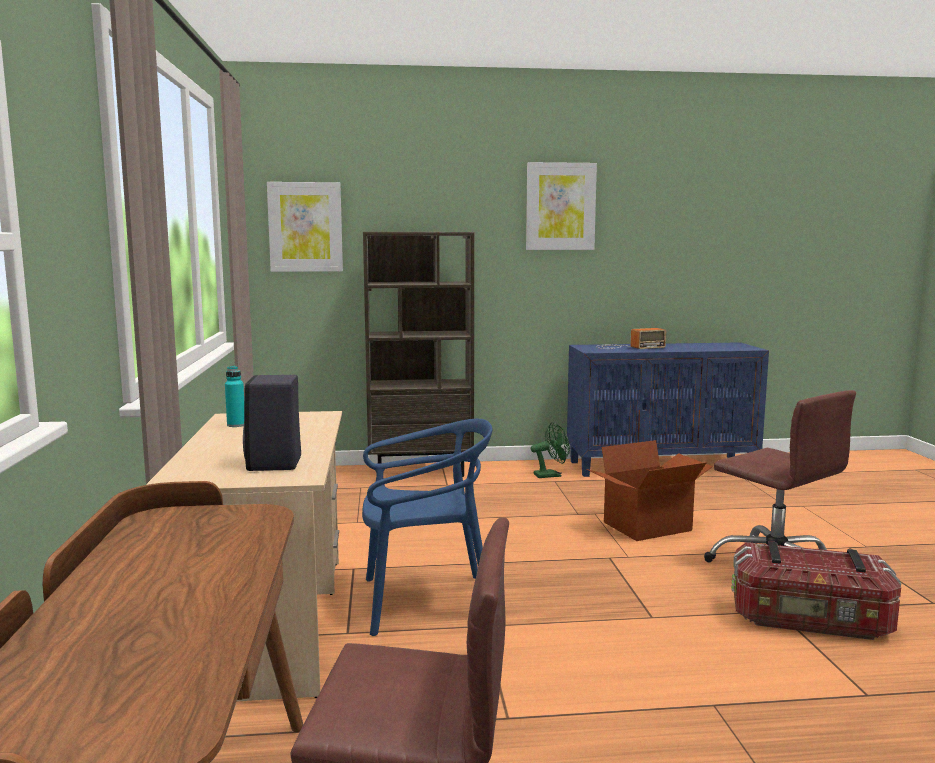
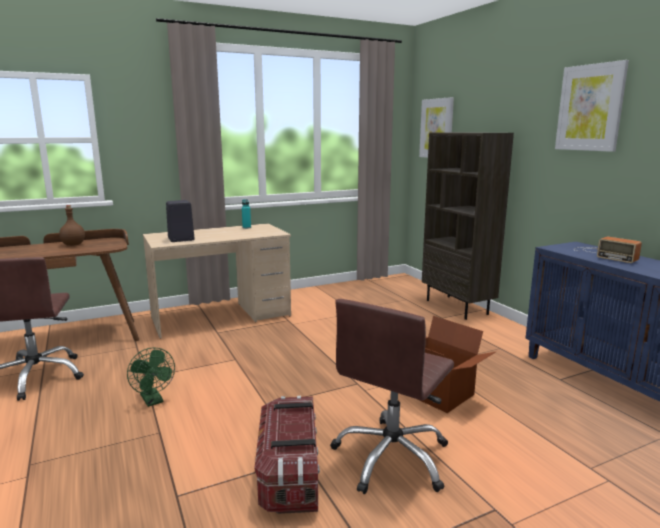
camera: 70 degrees right, 5 degrees up
(155, 553) = (74, 244): none -> brown bottle
(425, 602) = (257, 342): blue chair -> none
(551, 475) = (512, 345): green fan -> green fan (153, 401)

